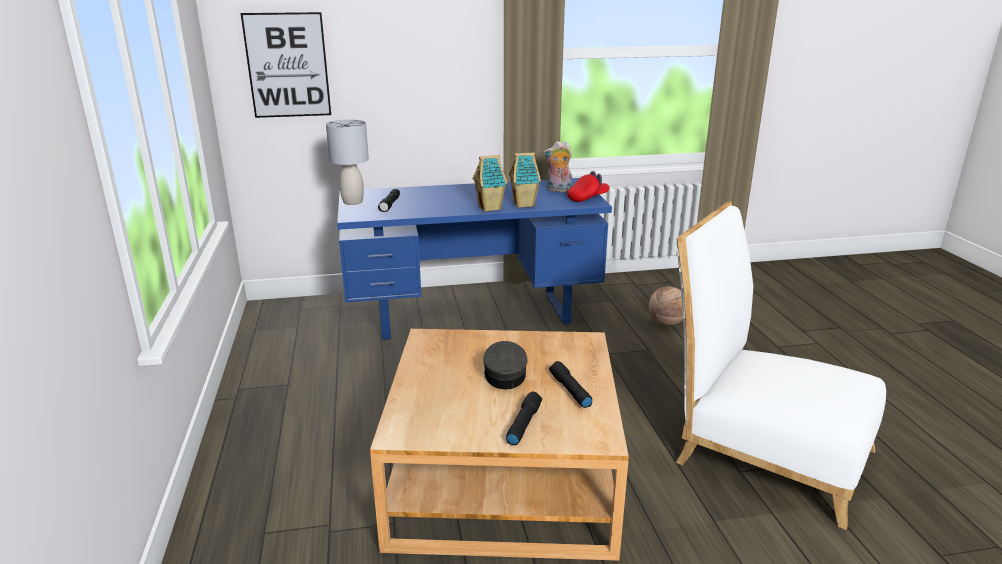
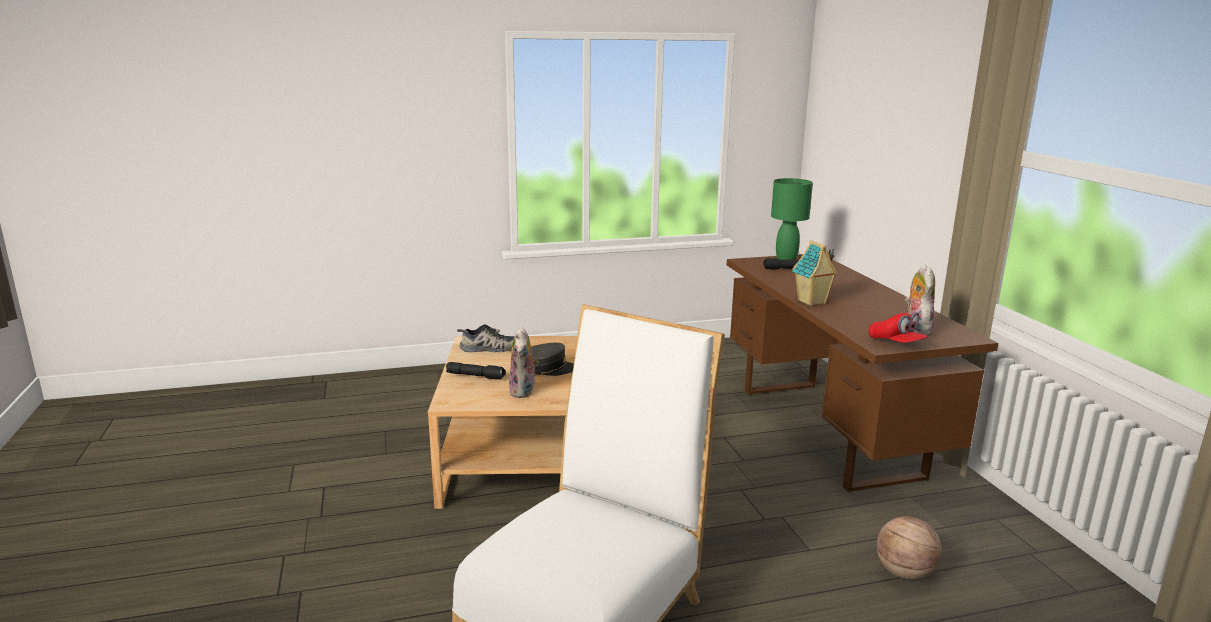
camera: 85 degrees right, 5 degrees down
(287, 65) = (839, 127): picture -> none
(353, 202) = (786, 258): grey table lamp -> green table lamp
(430, 417) = (488, 348): none -> shoe
(473, 315) = (828, 431): blue desk -> brown desk
(525, 204) = (838, 315): toy house -> none
(569, 390) = (524, 392): black flashlight -> plush toy

